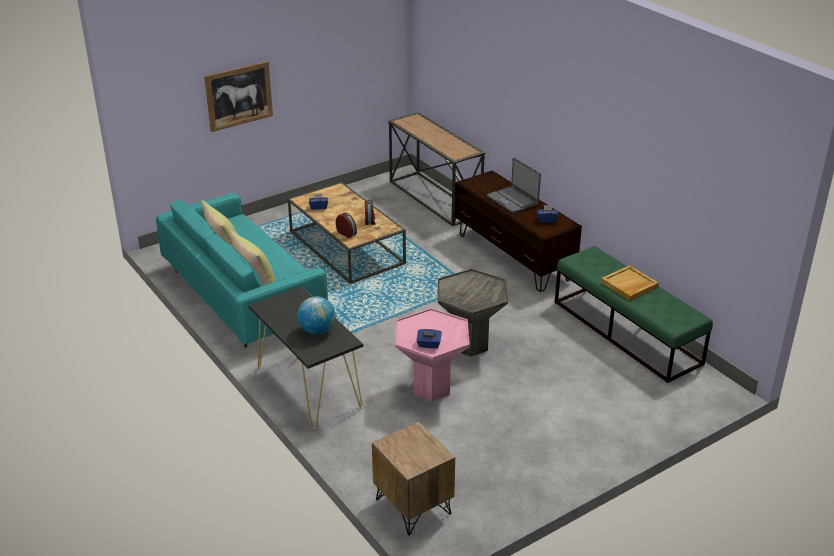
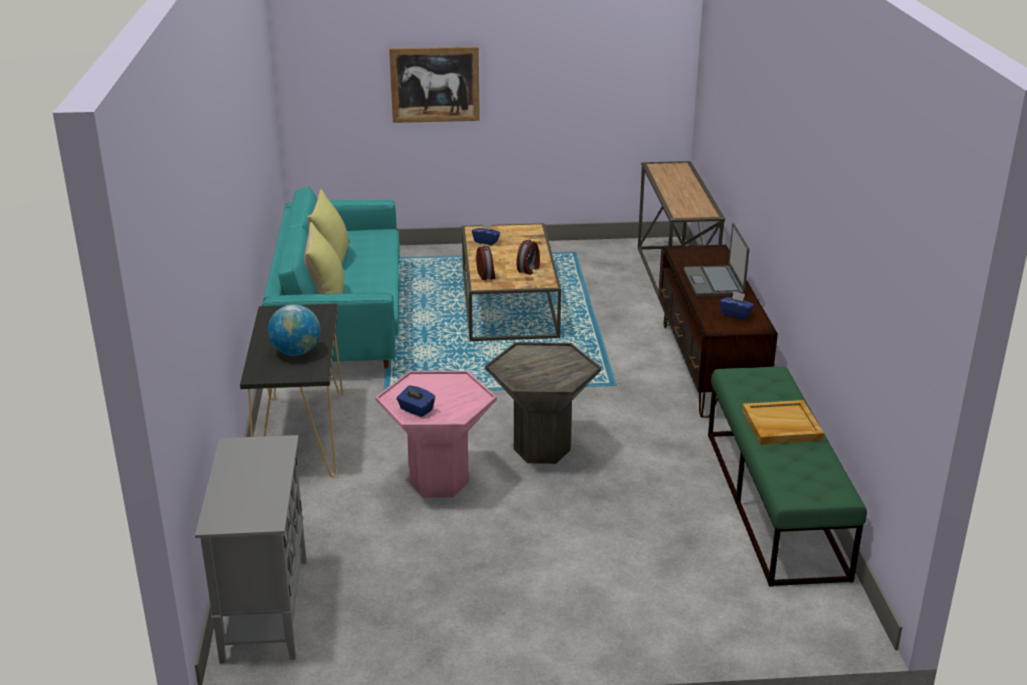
camera: 30 degrees right, 5 degrees down
(412, 507) = (265, 608): brown nightstand -> grey cabinet

